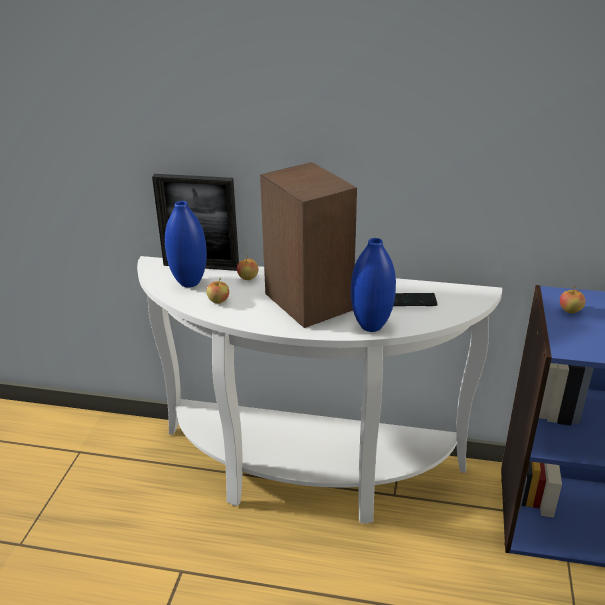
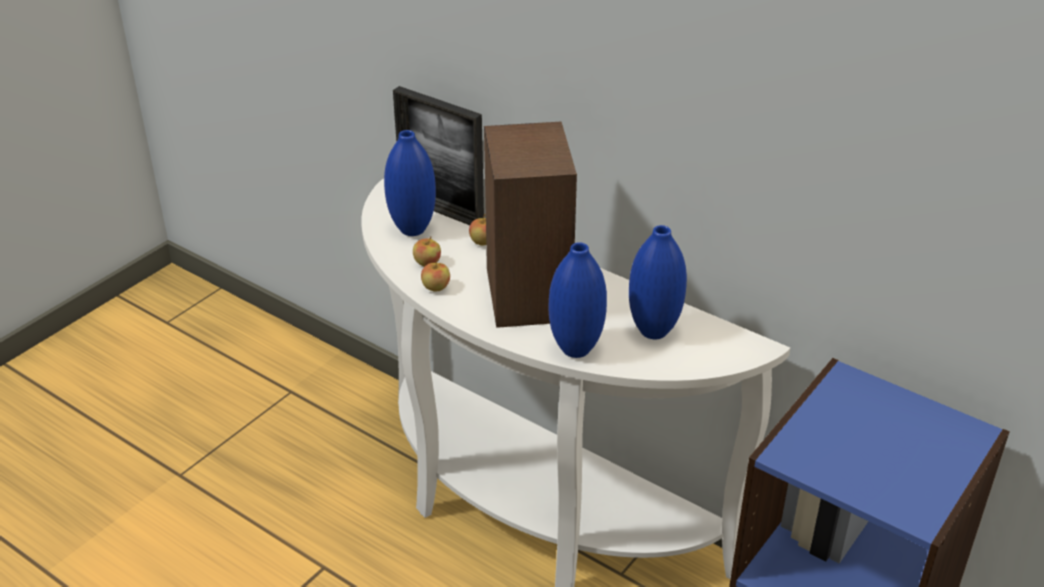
camera: 25 degrees right, 5 degrees up
(411, 301) = (653, 331): phone -> blue vase
(570, 310) = (842, 407): apple -> apple (436, 288)

